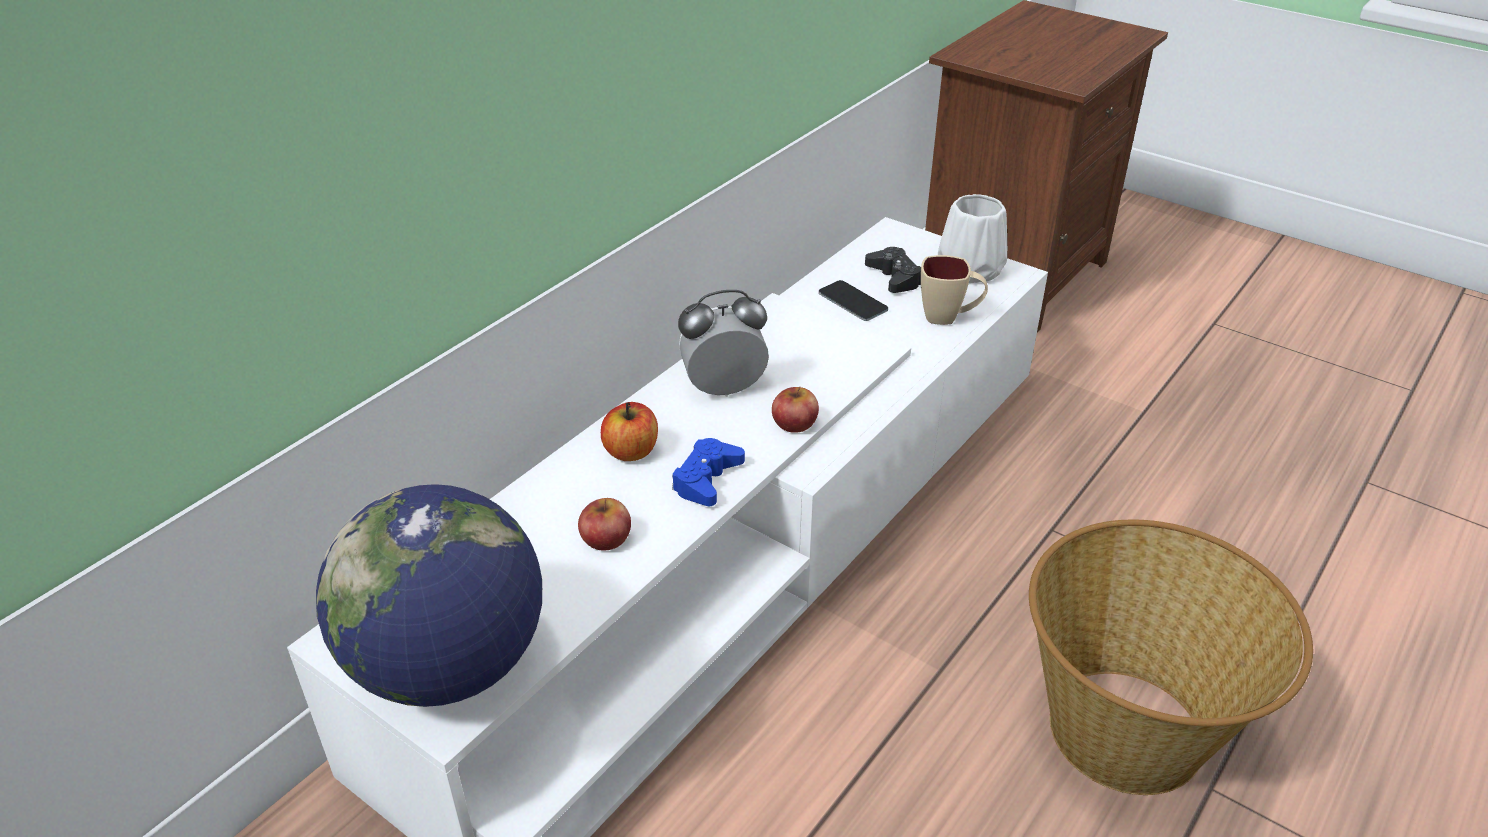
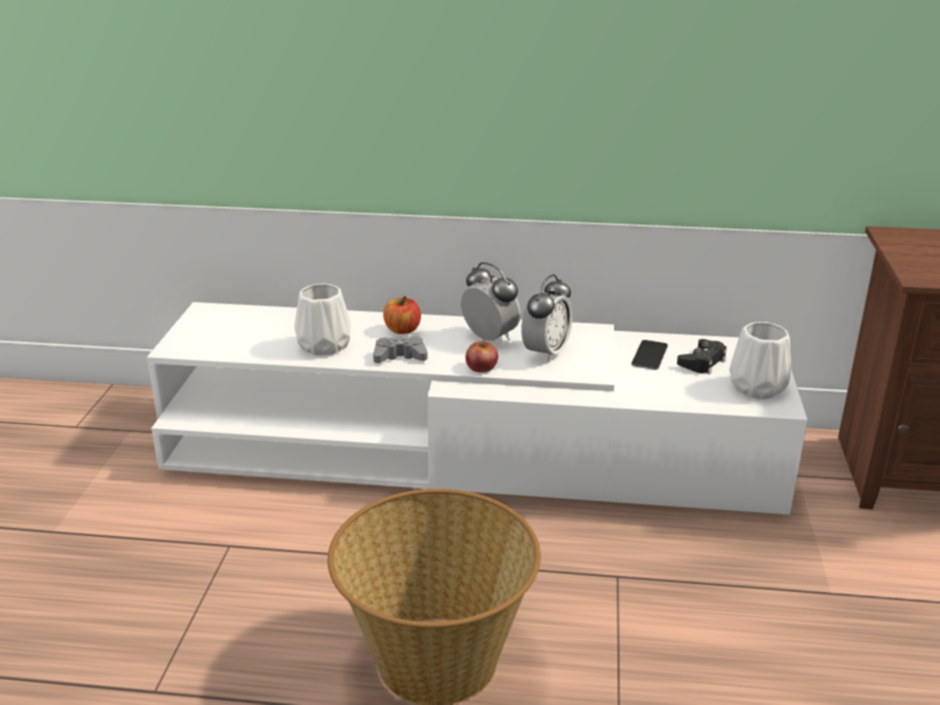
camera: 60 degrees right, 10 degrees down
(449, 666) = (205, 337): globe -> none
(606, 538) = (325, 345): apple -> white vase
(707, 479) = (400, 357): blue game controller -> grey game controller
(800, 363) = (546, 352): none -> alarm clock
(949, 317) = (680, 394): beige mug -> none

